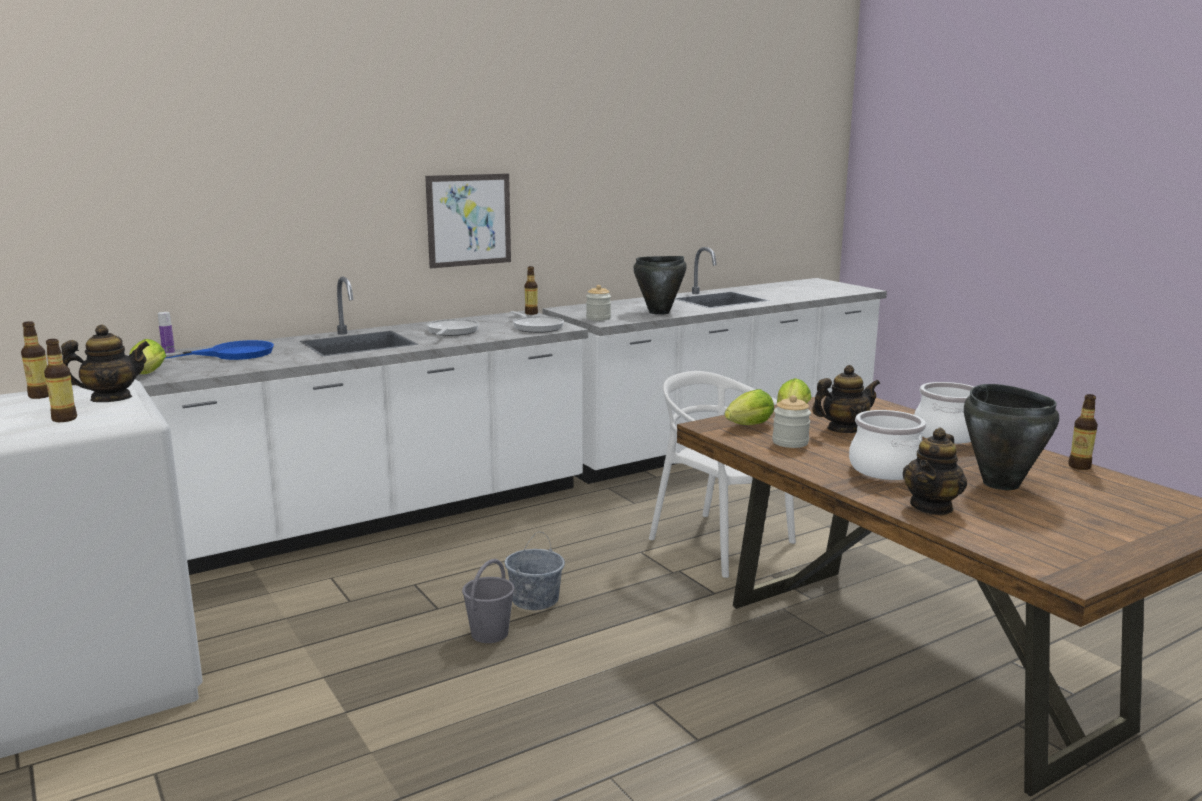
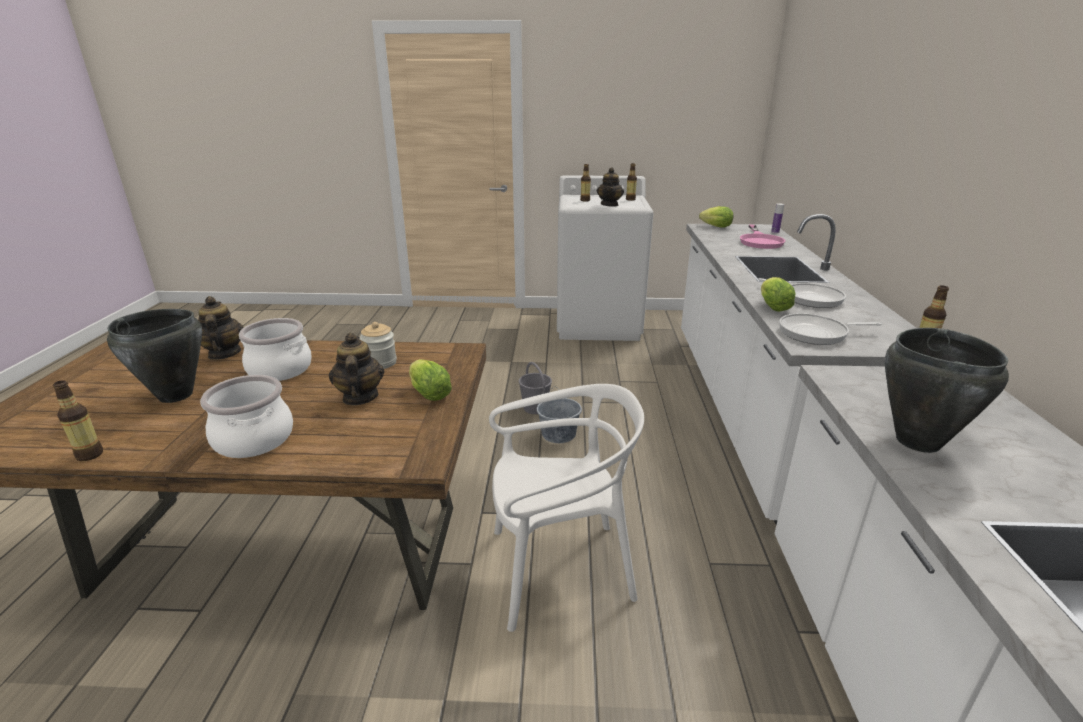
camera: 125 degrees right, 10 degrees up
(230, 354) = (760, 241): blue frying pan -> pink frying pan
(469, 220) = (955, 200): picture -> none
(598, 318) = (869, 379): jar -> none
(747, 426) = (437, 363): lettuce -> lettuce (772, 306)
(843, 429) = (359, 397): teapot -> teapot turned 150 degrees clockwise

